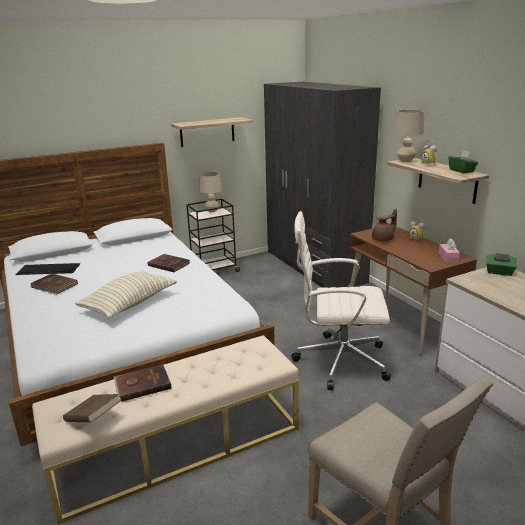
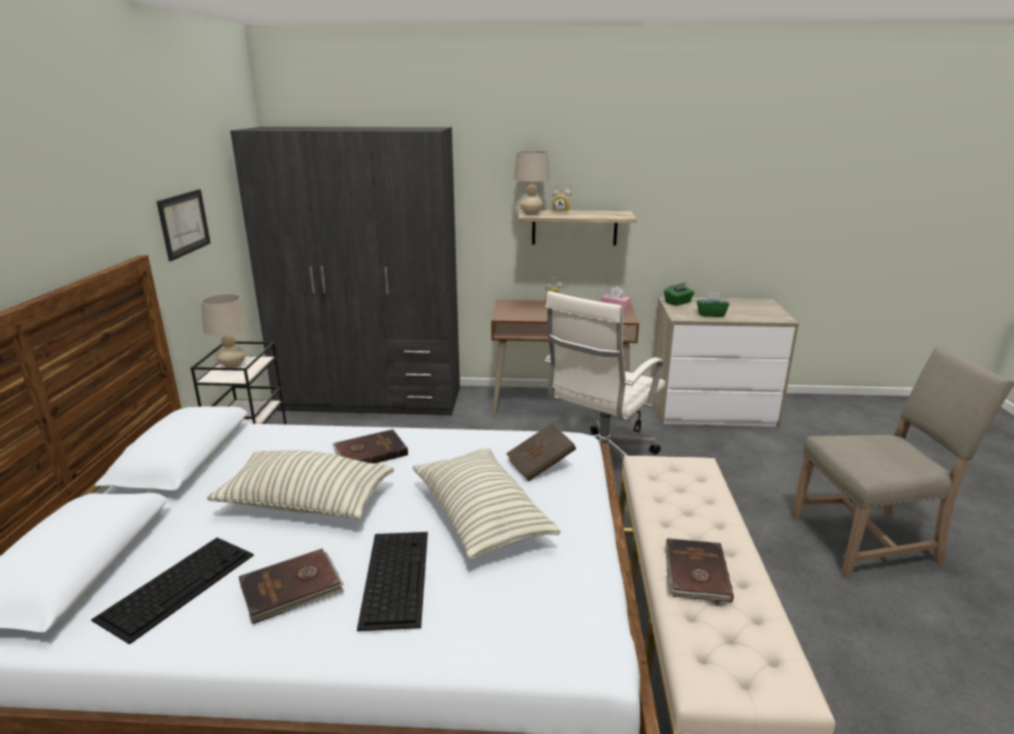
camera: 60 degrees left, 0 degrees up
(70, 300) = (395, 576): none -> keyboard
(93, 419) = (767, 638): brown book -> brown book (540, 465)
(115, 268) = (306, 503): none -> pillow
(207, 132) = (184, 223): shelf -> picture
(383, 239) = (533, 314): brown teapot -> none
(461, 171) = (604, 212): green tissue box -> green tissue box (710, 314)

